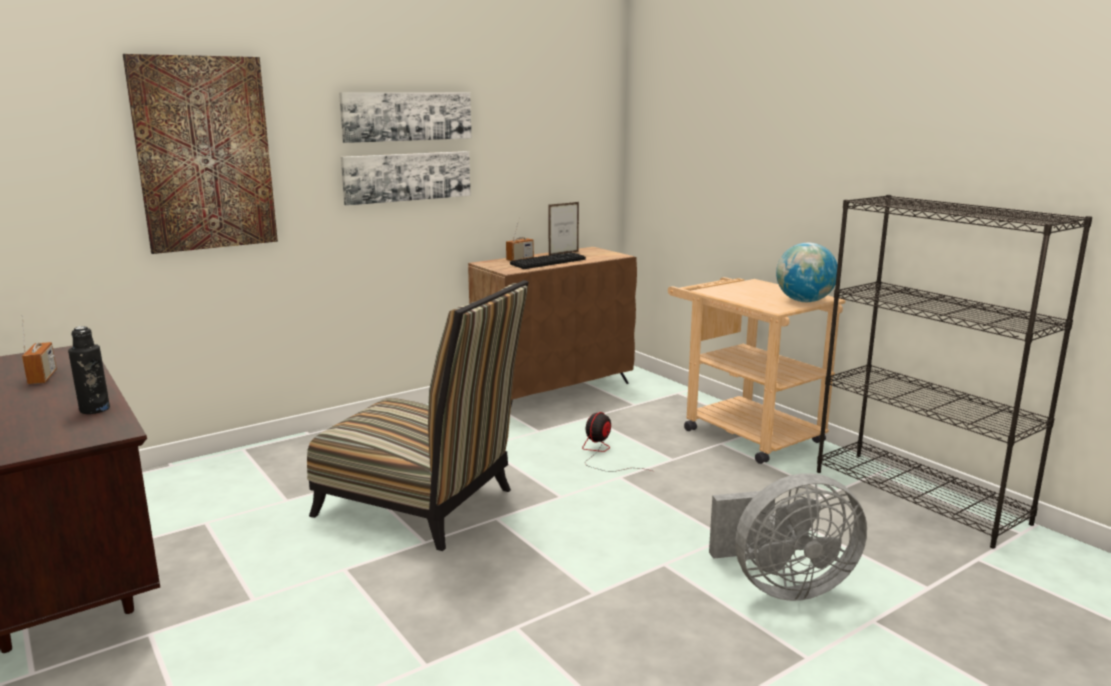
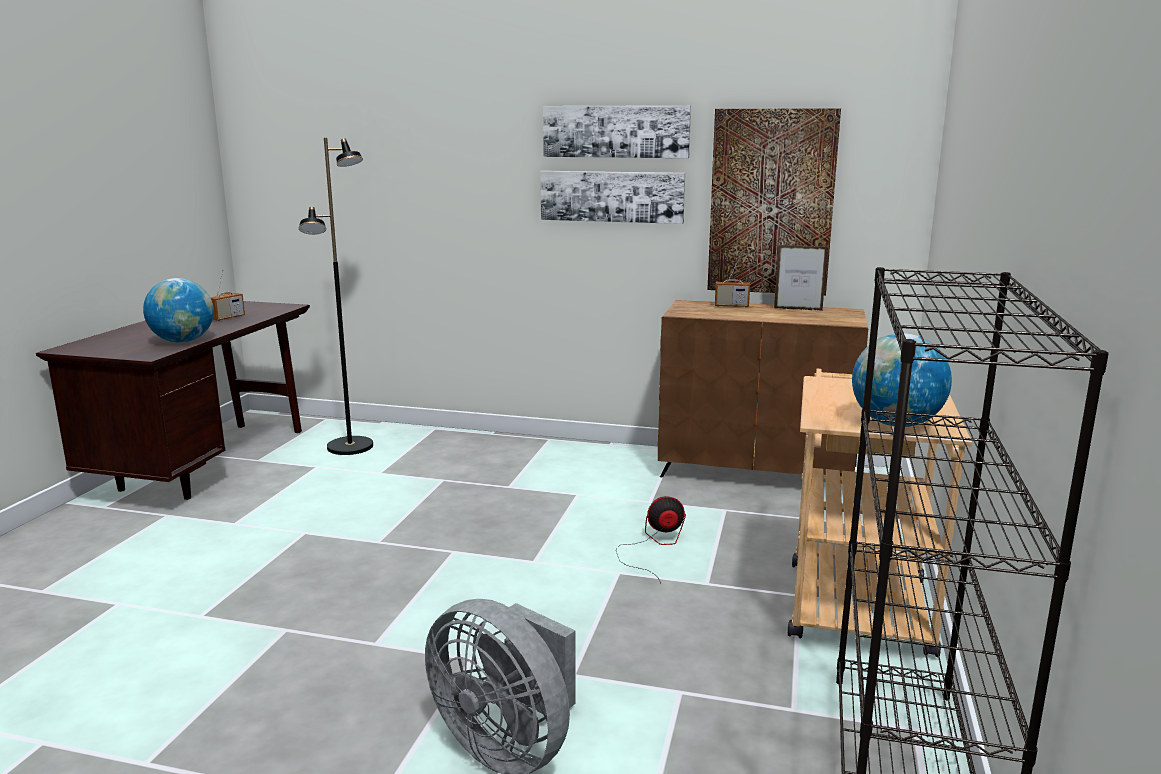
camera: 50 degrees right, 0 degrees up
(94, 409) = (183, 341): black bottle -> globe
(196, 494) = (350, 447): none -> black floor lamp
(204, 154) = (423, 161): picture -> picture (771, 202)
(424, 505) = (436, 517): chair -> none
(548, 262) = (748, 313): keyboard -> none

